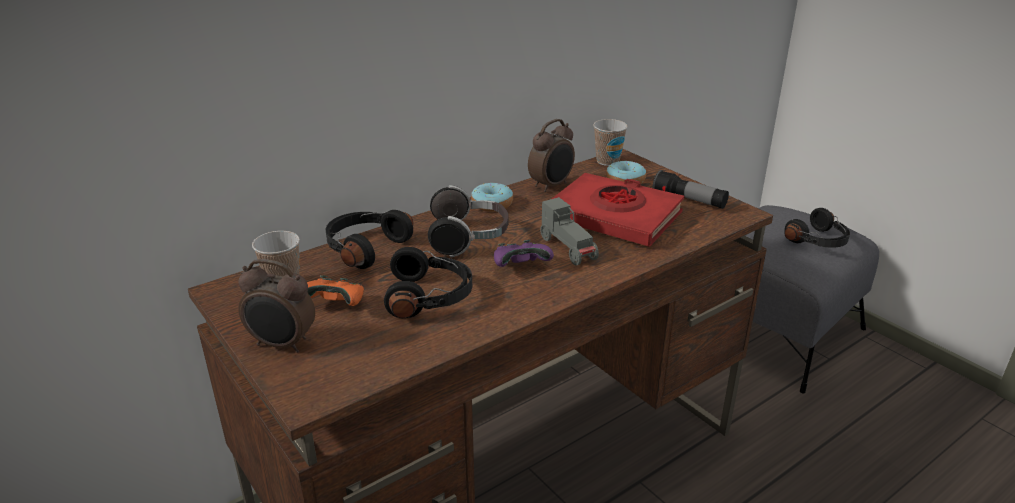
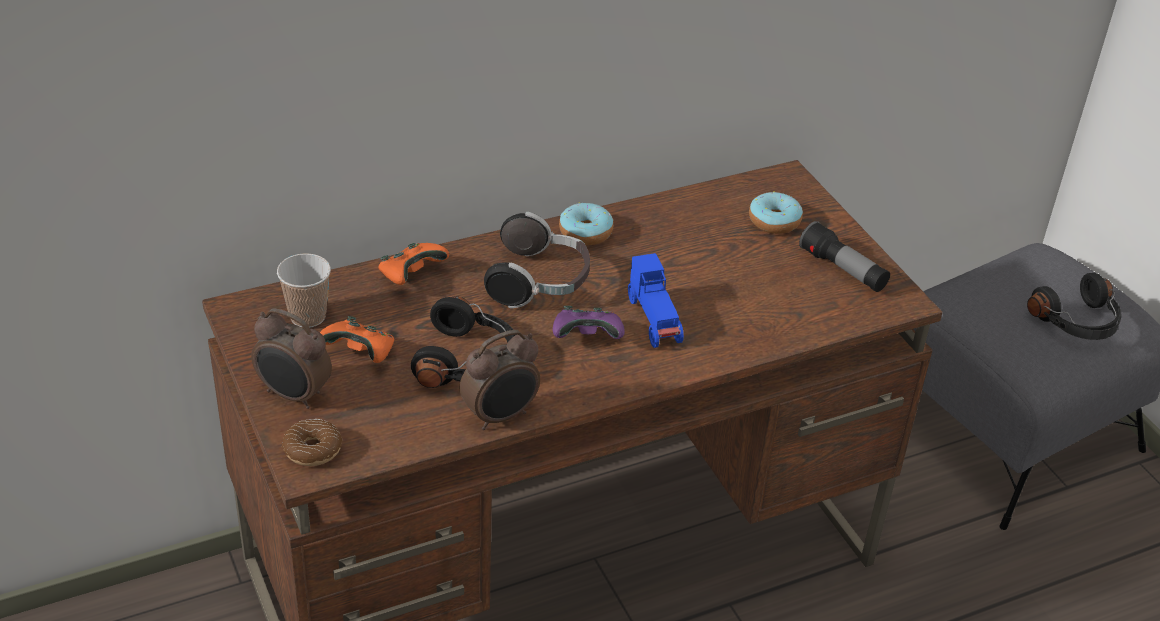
camera: 10 degrees right, 10 degrees up
(309, 384) = (313, 449): none -> donut
(364, 248) = (411, 276): black headphones -> orange game controller
(551, 186) = (673, 213): alarm clock -> alarm clock (501, 416)
(568, 249) = (655, 320): grey toy car -> blue toy car
(607, 161) = (766, 181): cup -> none
(614, 216) = (733, 279): red book -> none

